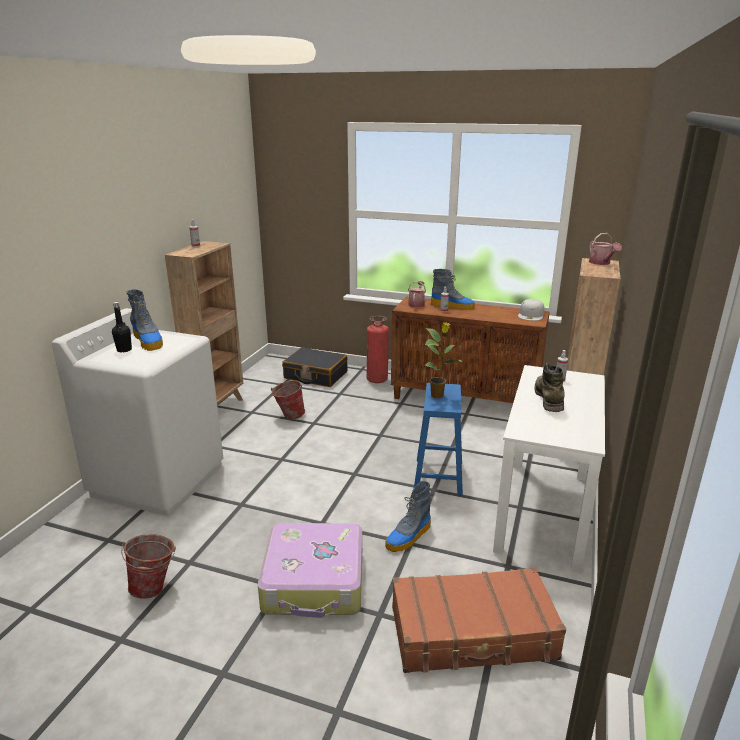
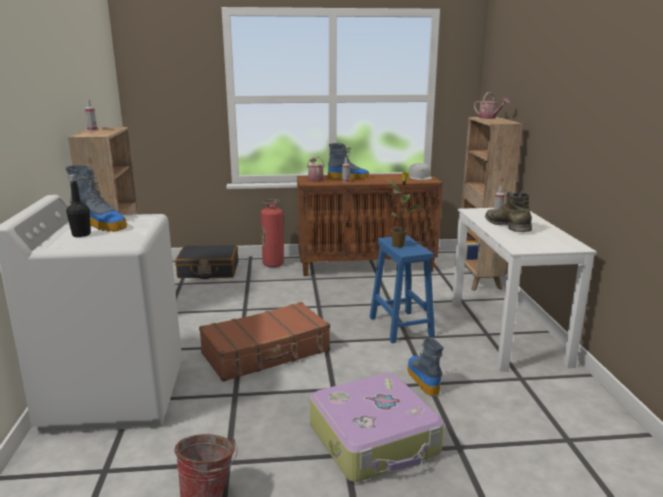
camera: 25 degrees left, 5 degrees down
(289, 416) = (213, 308): bucket -> none
(409, 537) = (422, 379): boot -> boot turned 150 degrees clockwise
(473, 633) = (546, 436): brown suitcase -> brown suitcase (266, 352)

